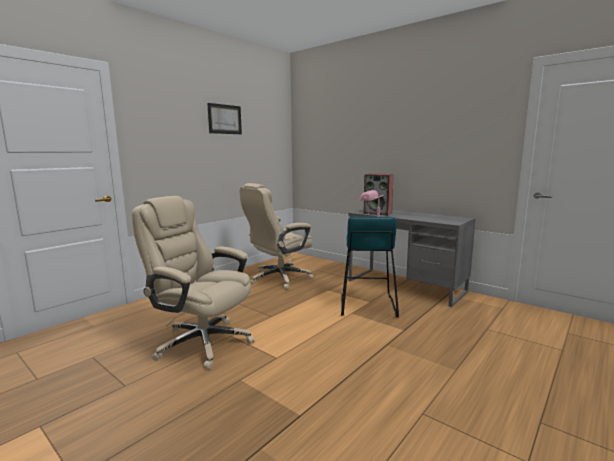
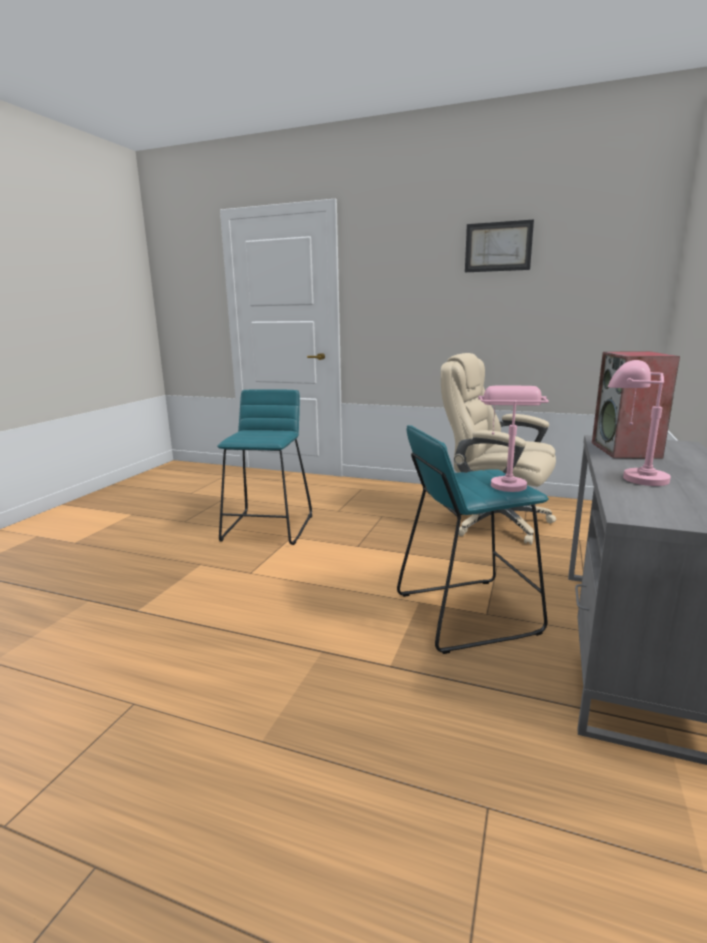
camera: 70 degrees right, 5 degrees up
(202, 342) = (268, 528): beige office chair -> turquoise stool
(414, 217) = (629, 478): none -> pink table lamp

